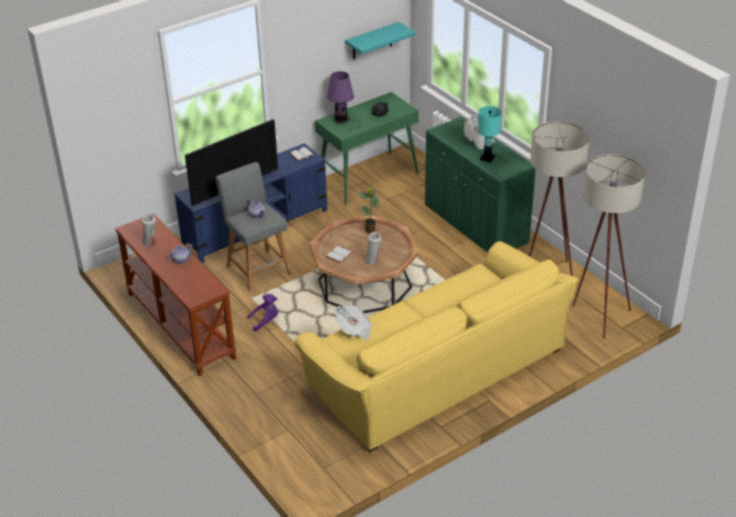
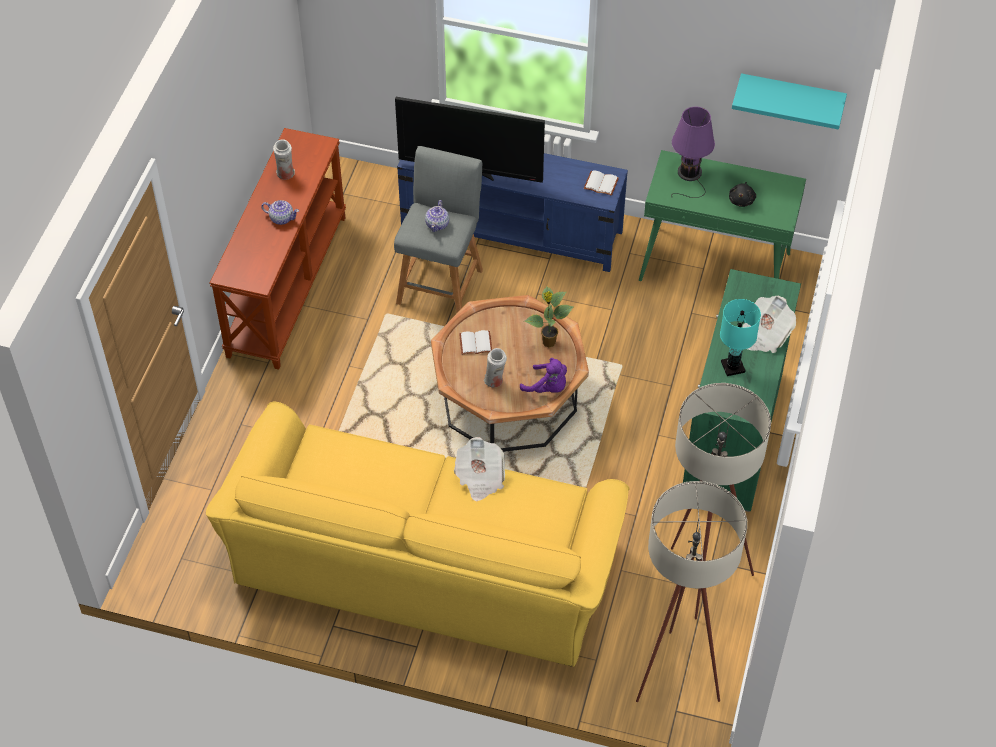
camera: 50 degrees right, 15 degrees up
(265, 321) = (361, 352): purple plush toy -> purple plush toy (547, 387)
(354, 330) = (345, 445): newspaper -> newspaper (480, 478)

